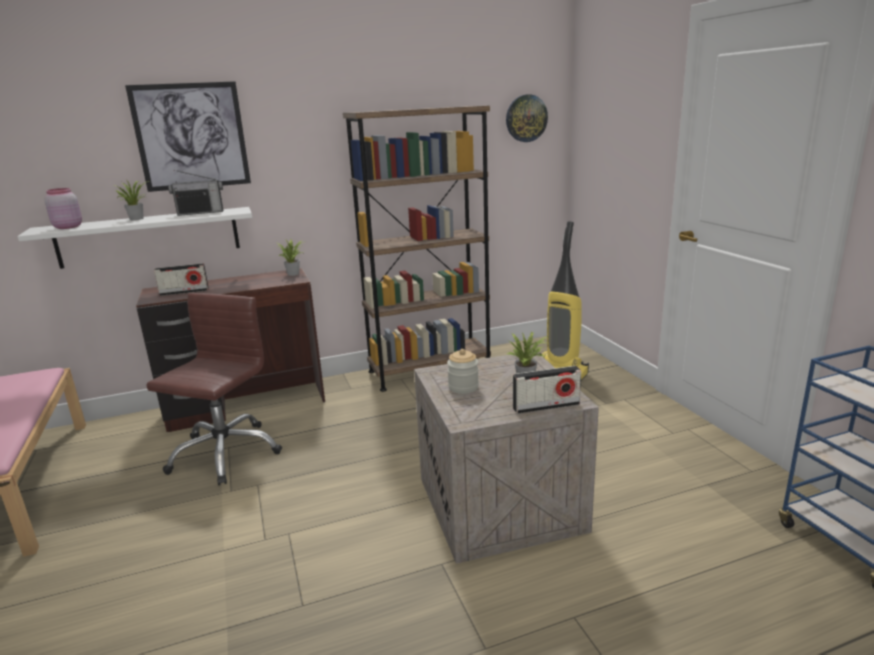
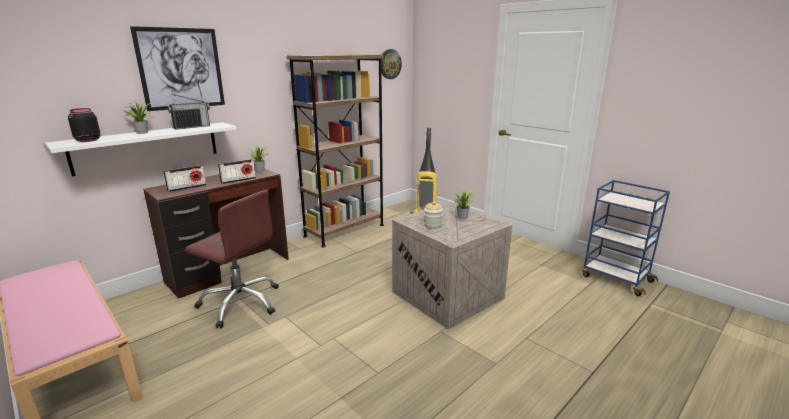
camera: 25 degrees left, 0 degrees up
(67, 227) = (87, 140): pink jar -> black jar
(224, 453) = (241, 303): brown office chair -> brown office chair turned 120 degrees clockwise
(546, 406) = (487, 228): radio -> radio (238, 180)

